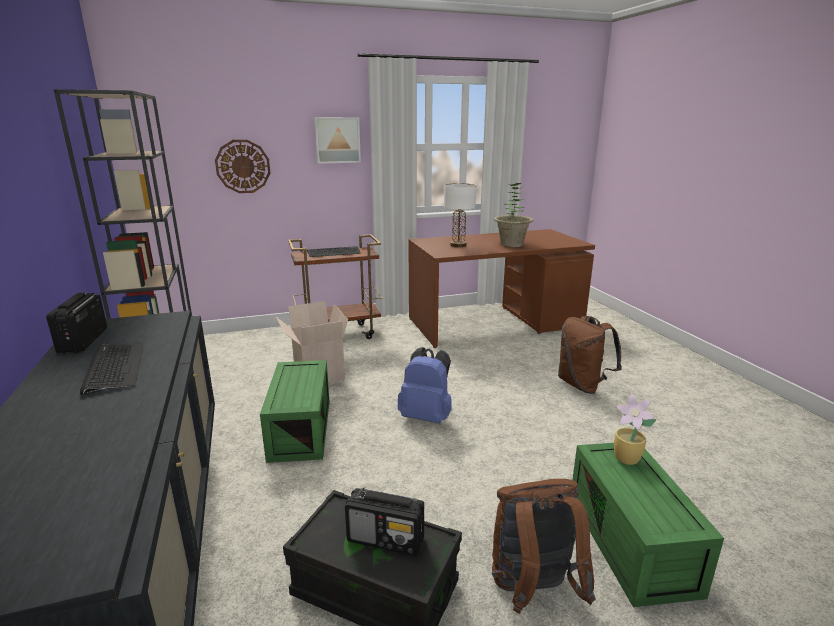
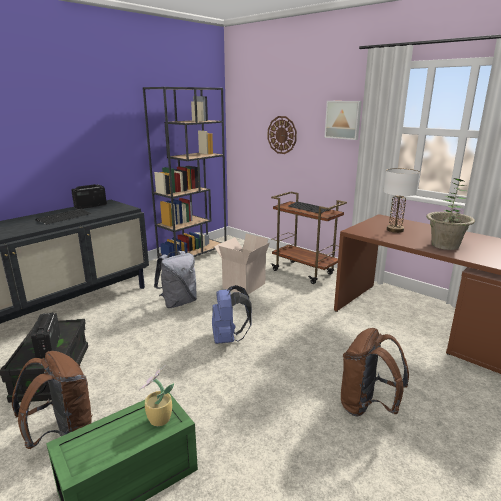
camera: 60 degrees right, 0 degrees up
(299, 428) = (178, 302): green storage box -> grey backpack

